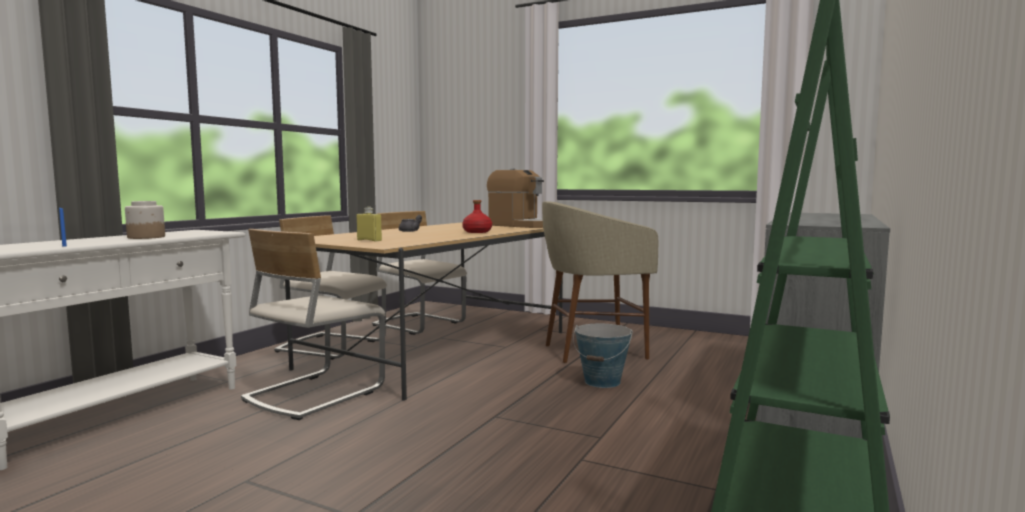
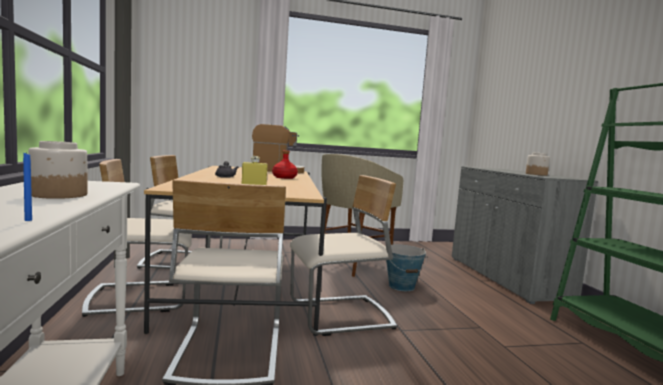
camera: 40 degrees left, 0 degrees up
(461, 392) = (340, 316): none -> beige chair
(821, 220) = (536, 174): none -> jar

